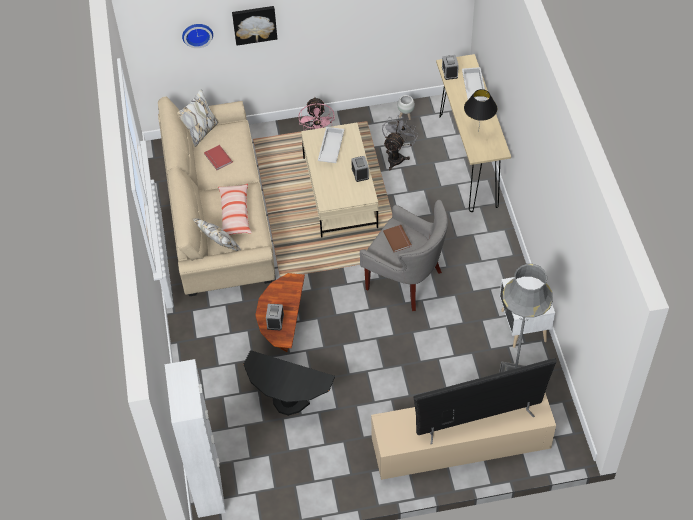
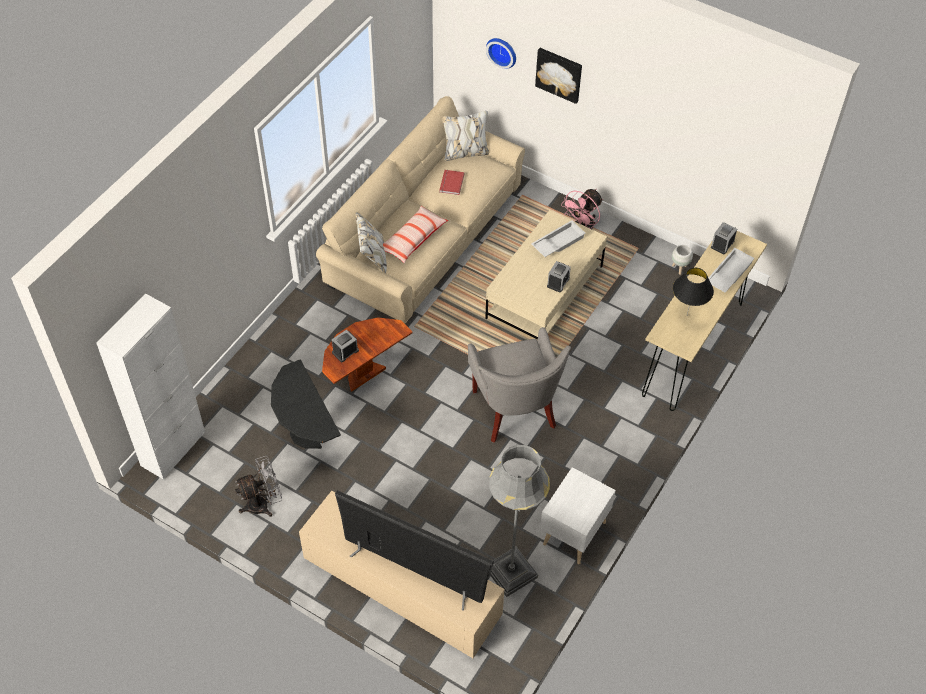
camera: 40 degrees right, 0 degrees up
(397, 157) = (630, 298): grey fan -> grey fan (263, 504)
(398, 239) = (518, 360): brown book -> none

